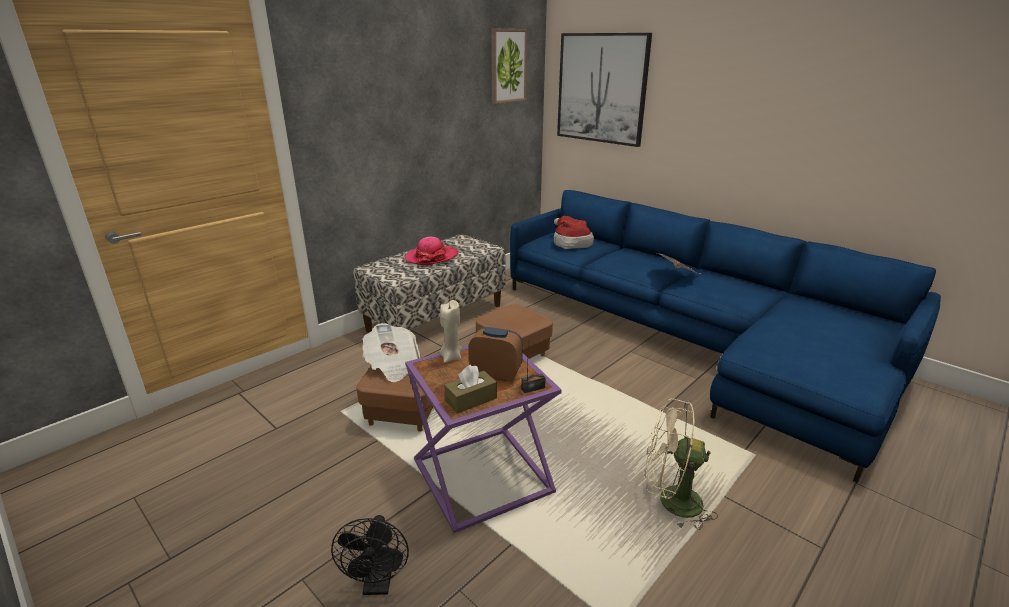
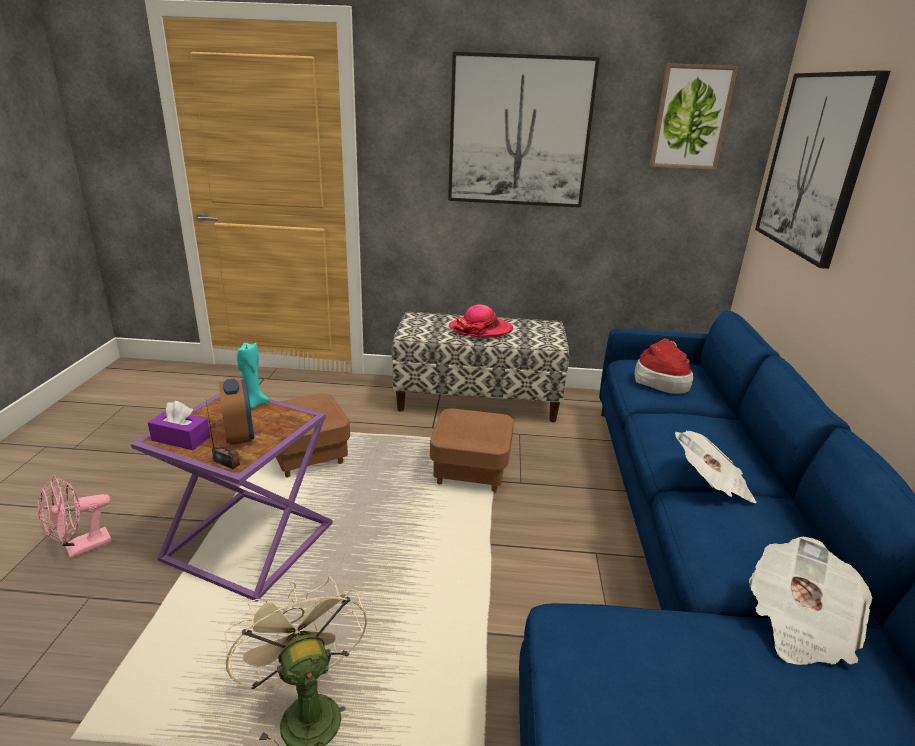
camera: 50 degrees right, 0 degrees up
(378, 583) = (81, 548): black fan -> pink fan
(393, 365) = (308, 405): newspaper -> newspaper (799, 624)
(413, 89) = (519, 132): none -> picture
(451, 357) = (253, 403): beige candle -> turquoise candle
(471, 400) = (181, 439): brown tissue box -> purple tissue box

